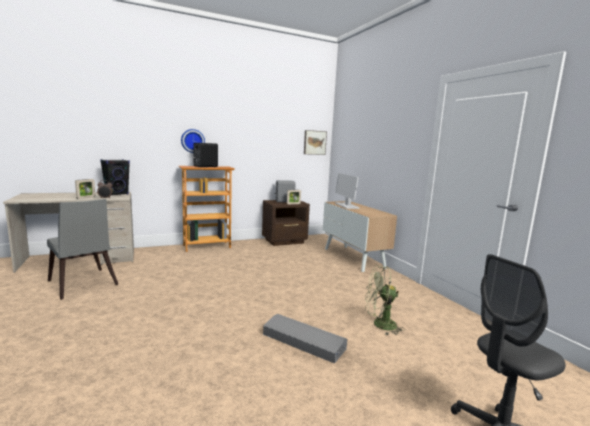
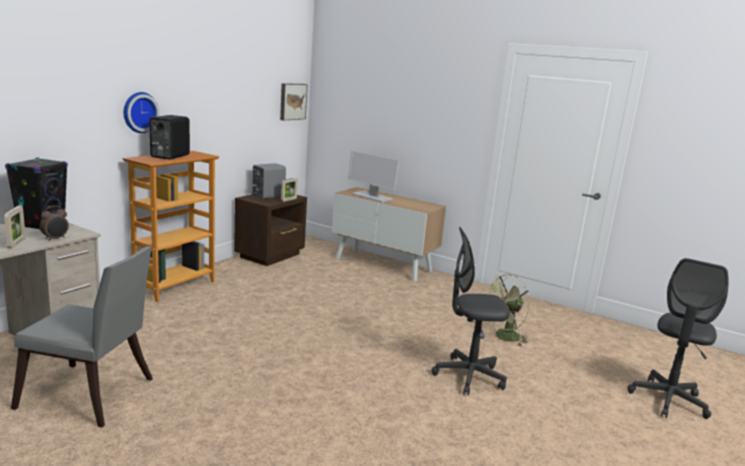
camera: 35 degrees left, 5 degrees up
(303, 342) = (468, 376): grey storage box -> grey office chair

